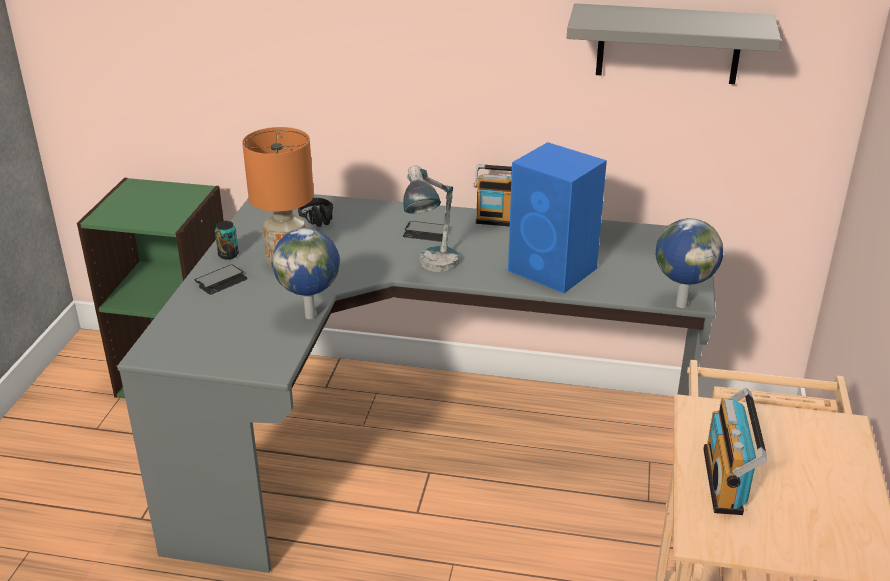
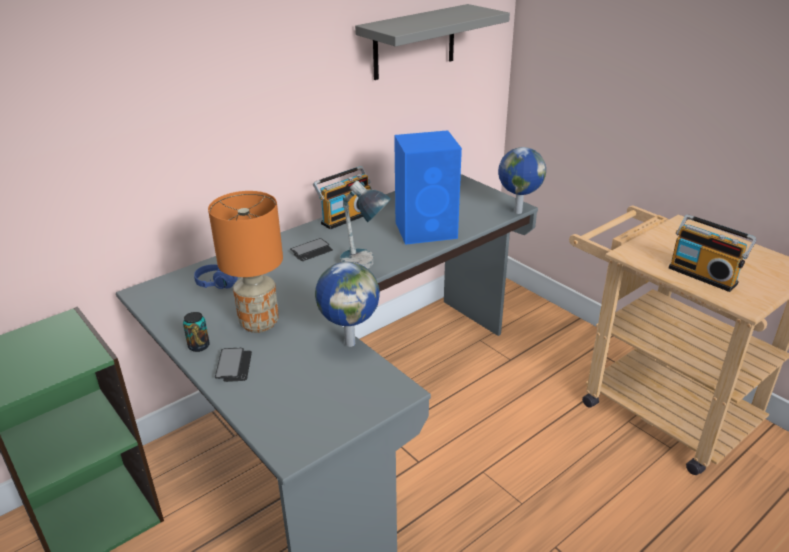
camera: 50 degrees left, 0 degrees up
(319, 221) = (222, 284): black headphones -> blue headphones

